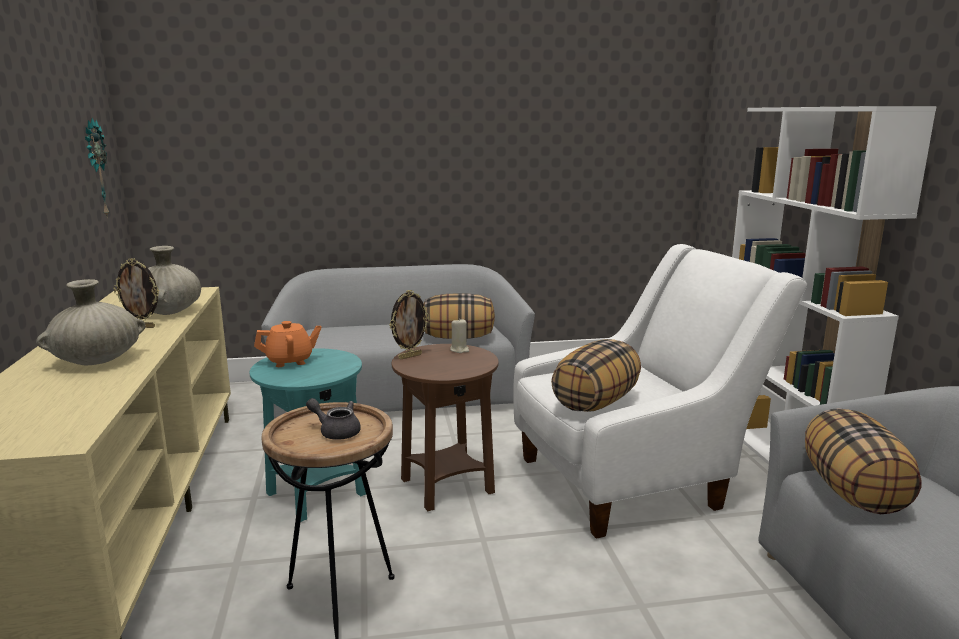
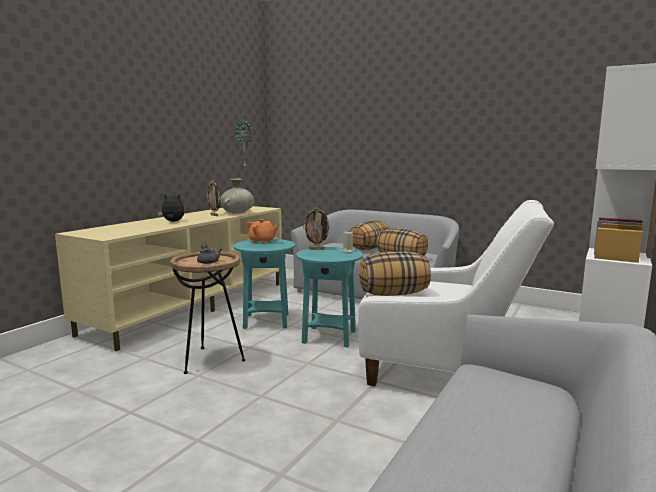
camera: 40 degrees right, 5 degrees down
(97, 361) = (173, 221): beige vase -> plush toy
(447, 486) = (329, 337): brown side table -> turquoise side table
(853, 492) = (477, 382): pillow -> pillow (369, 248)

